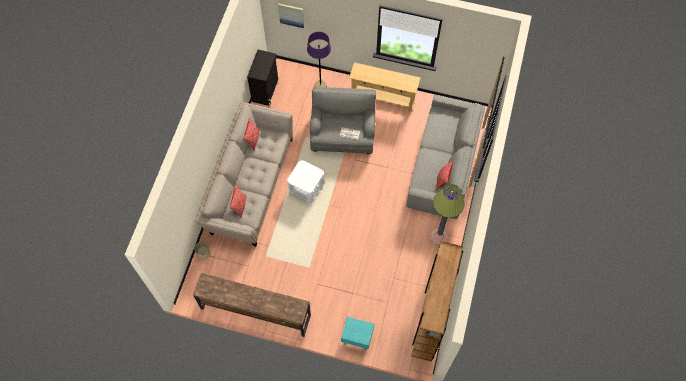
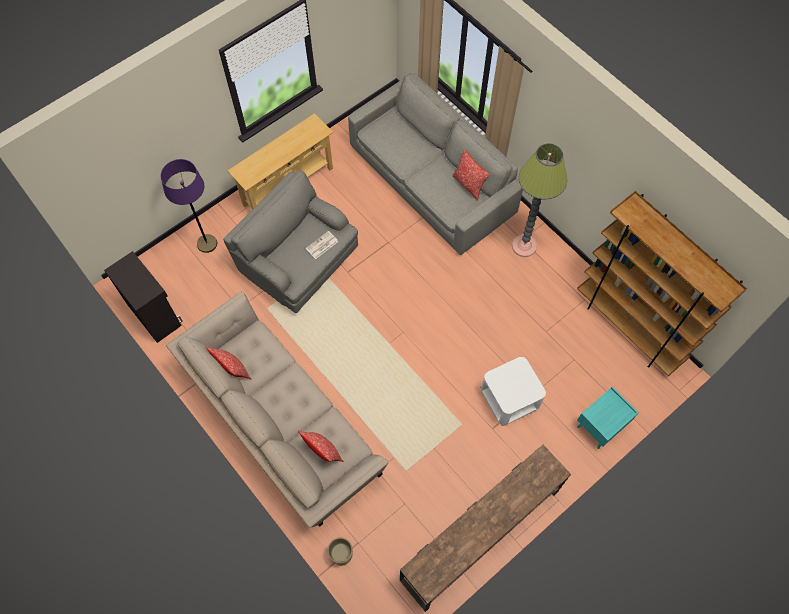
camera: 55 degrees left, 0 degrees up
(291, 15) = (107, 181): picture -> none
(306, 187) = (342, 354): white side table -> white side table (509, 399)

